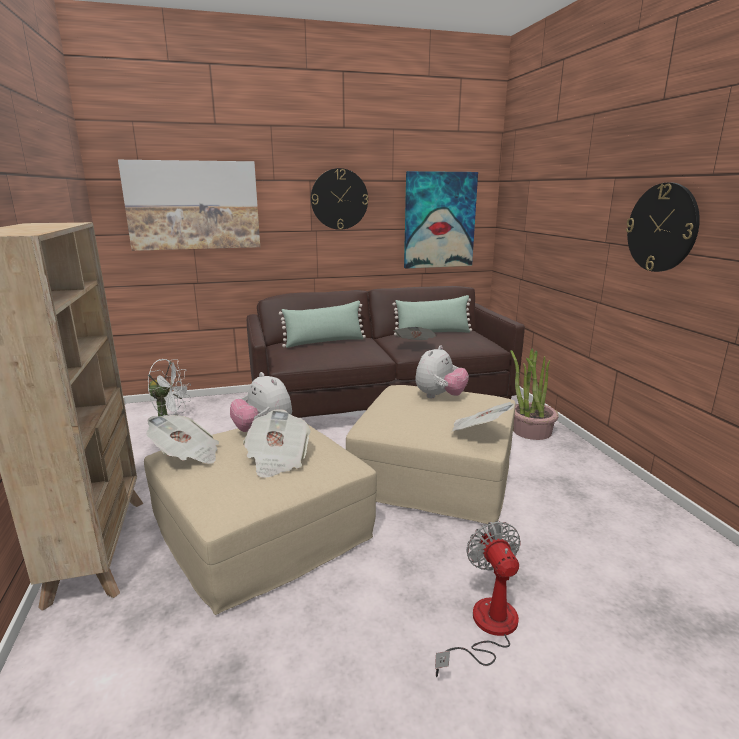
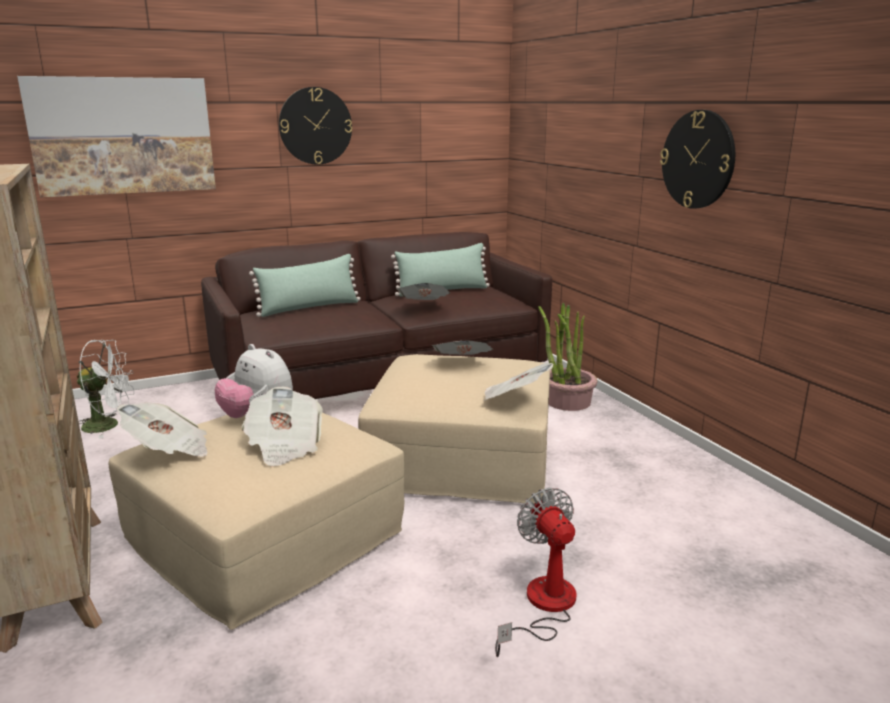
camera: 10 degrees left, 0 degrees up
(439, 220) = (441, 151): picture -> none
(439, 396) = (462, 364): plush toy -> newspaper

